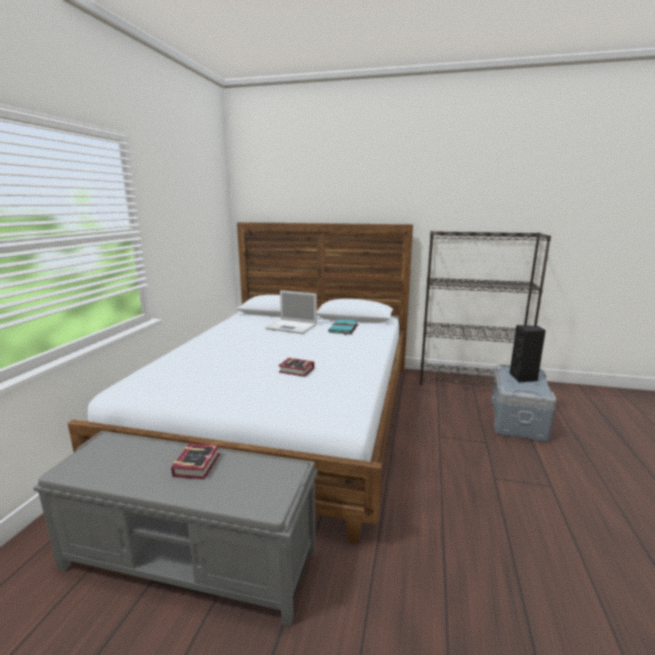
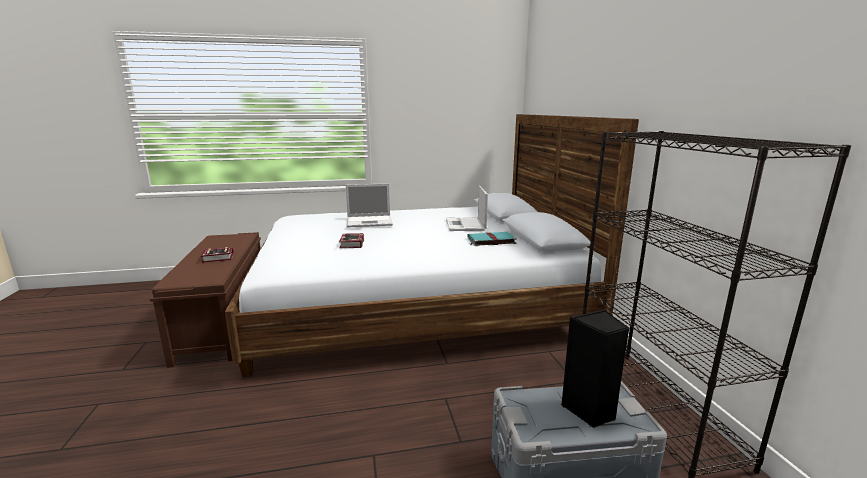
camera: 65 degrees right, 0 degrees up
(191, 560) = (224, 321): grey bench -> brown bench
(234, 353) = (370, 221): none -> laptop

